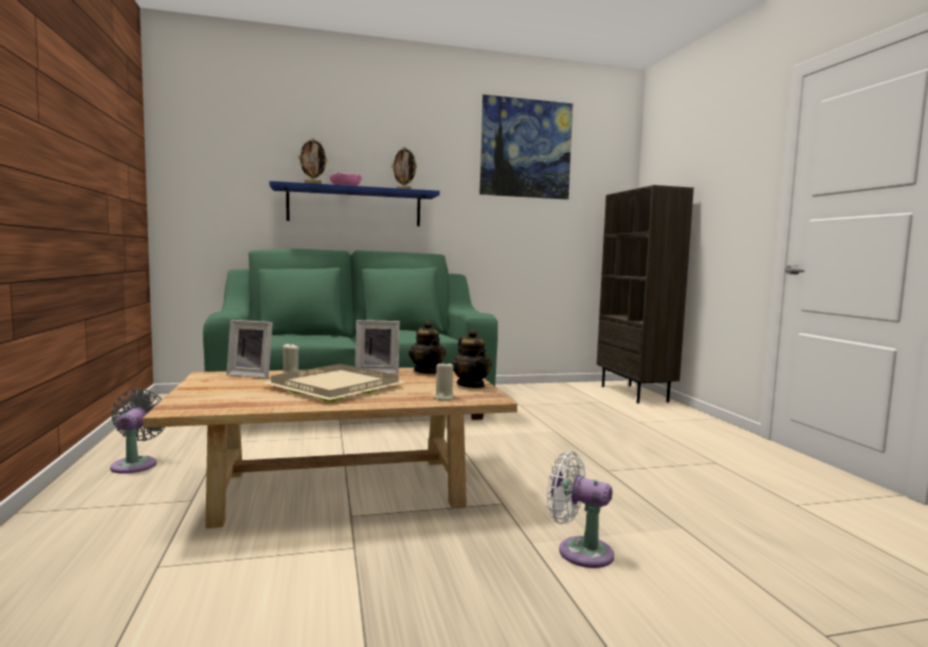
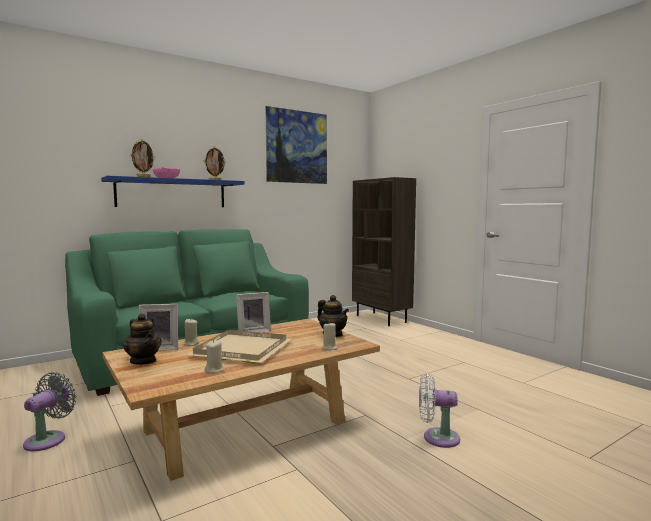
camera: 20 degrees left, 0 degrees up
(136, 464) = (48, 439): grey fan -> grey fan turned 45 degrees clockwise
(273, 401) = (214, 370): none -> beige candle
(427, 371) = (287, 327): teapot -> teapot (143, 361)

